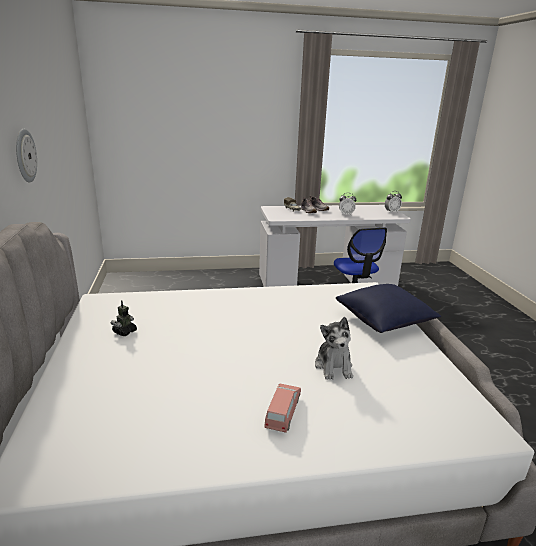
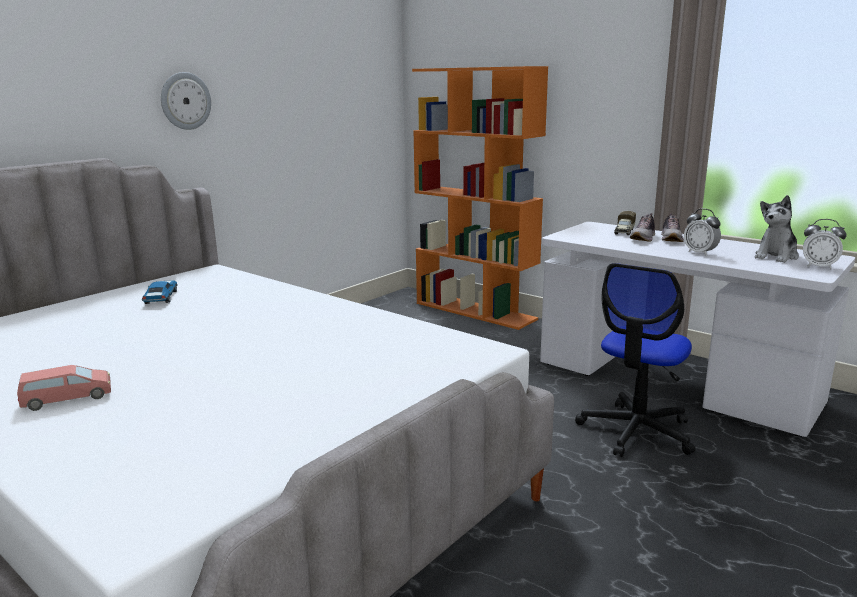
camera: 50 degrees right, 5 degrees down
(125, 332) = (161, 297): toy robot -> toy car
(181, 275) = (476, 311): none -> orange bookcase
(334, 366) = (204, 393): plush toy -> plush toy (776, 256)
(384, 321) = (390, 387): blue pillow -> none

